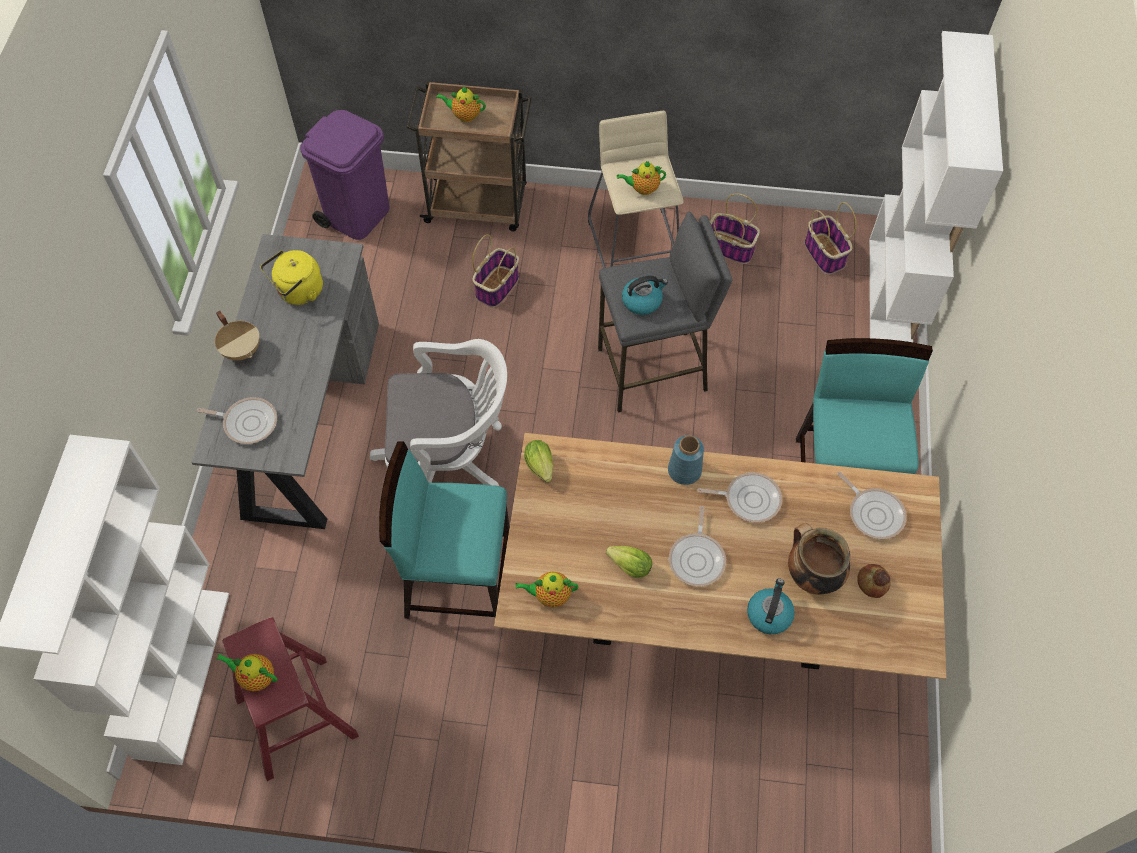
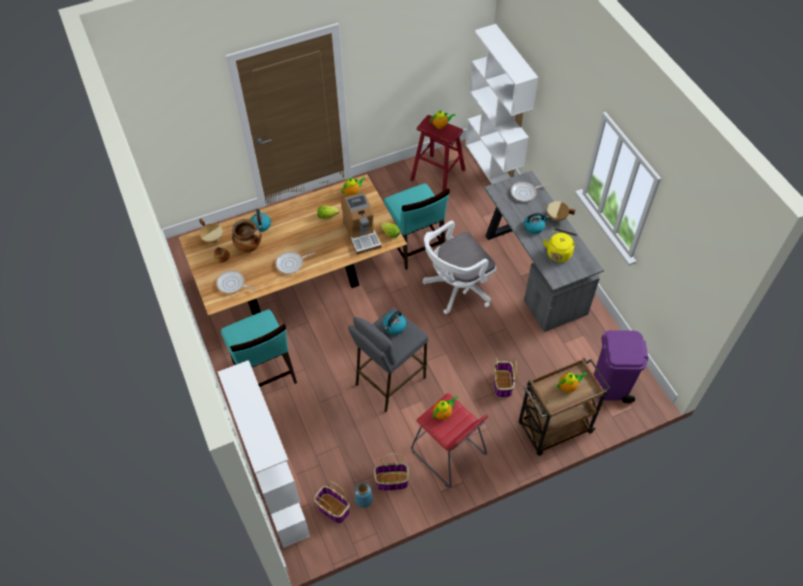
camera: 150 degrees right, 5 degrees down
(293, 353) = (534, 226): none -> kettle
(457, 578) = (415, 245): turquoise chair -> turquoise chair turned 90 degrees clockwise
(590, 493) = (361, 234): none -> coffee machine
(634, 243) = (448, 453): beige stool -> red stool
(685, 470) = (326, 262): blue vase -> blue vase (363, 499)
(697, 558) = (301, 231): frying pan -> none
(876, 634) = (213, 238): none -> beige cooking pot

